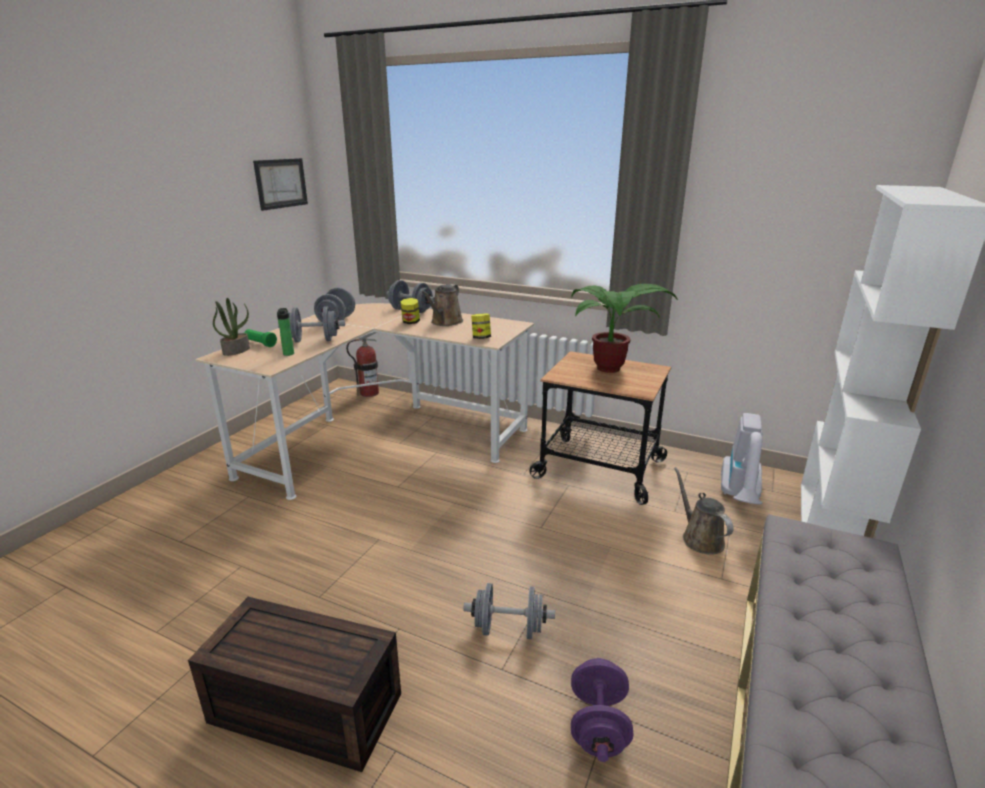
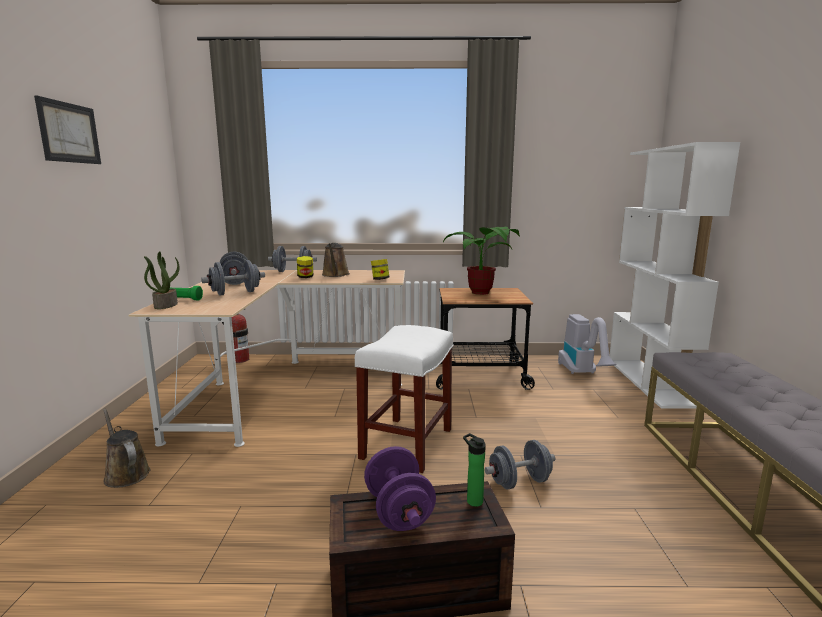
camera: 25 degrees left, 10 degrees down
(281, 183) = (153, 164): picture -> picture (69, 133)
(288, 353) = (225, 301): bottle -> bottle (472, 500)
(436, 542) = (407, 444): none -> white stool
(598, 725) = (636, 517): purple dumbbell -> purple dumbbell (399, 512)
(700, 538) = (583, 399): brown watering can -> brown watering can (125, 474)

